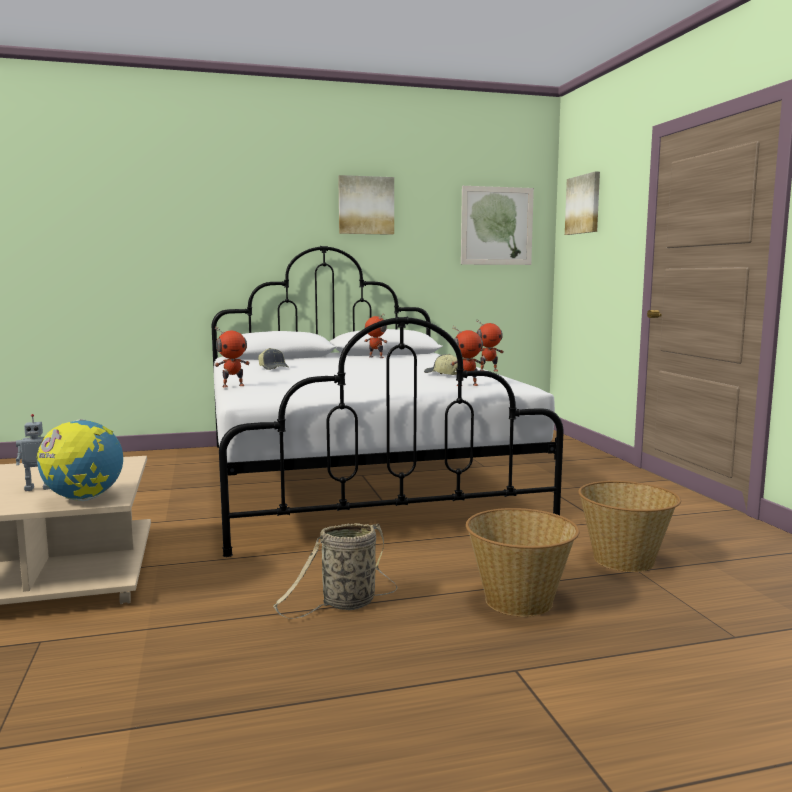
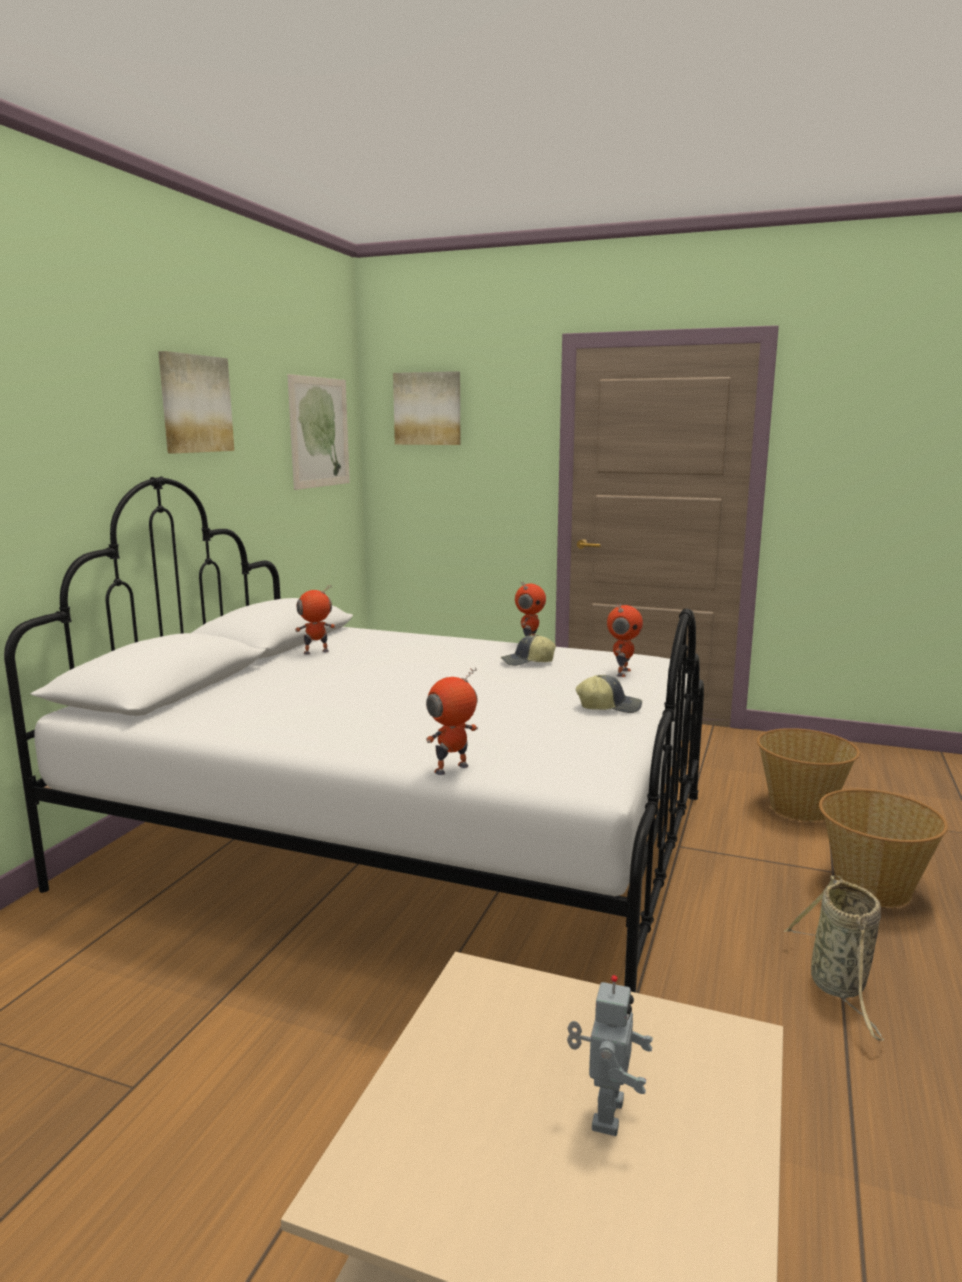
camera: 55 degrees left, 5 degrees up
(83, 499) = (721, 1068): globe -> none
(233, 386) = (452, 770): toy robot -> toy robot turned 135 degrees counterclockwise
(274, 368) = (309, 715): cap -> cap (609, 707)

